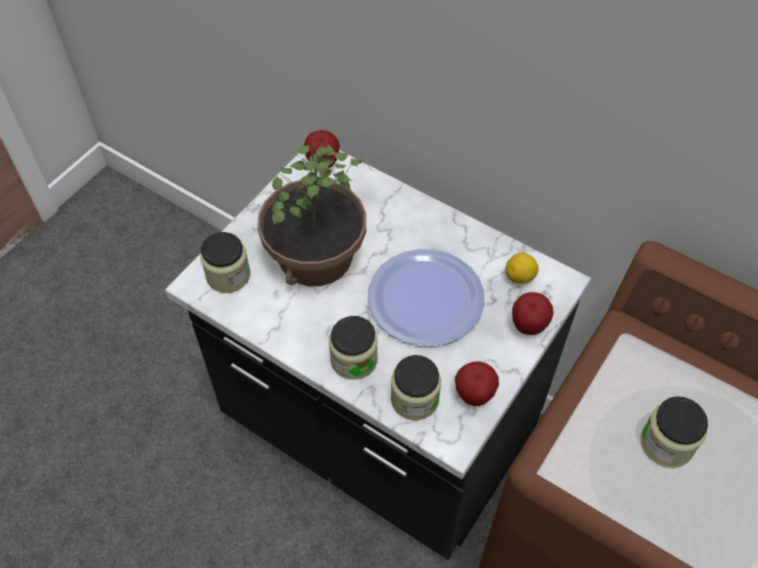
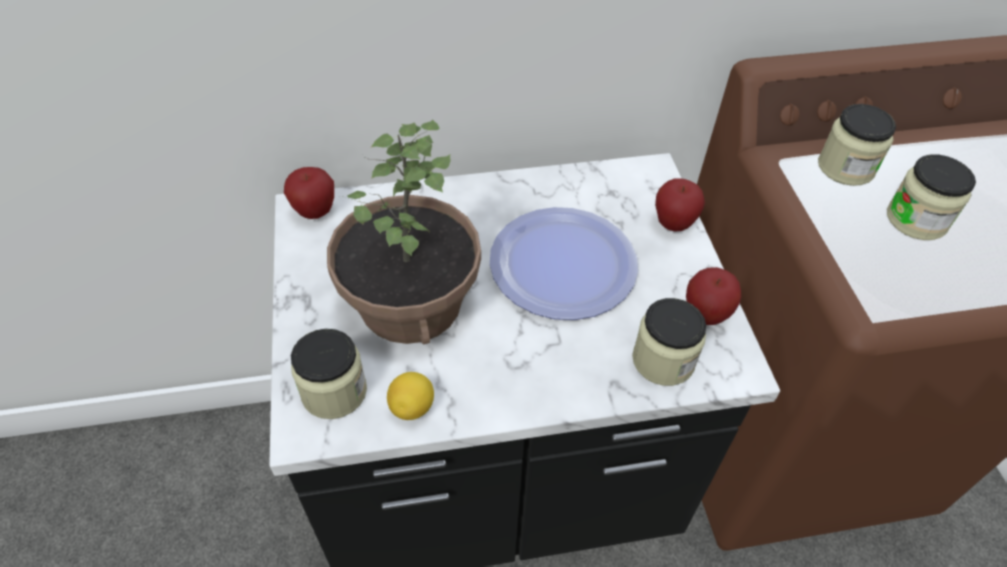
camera: 45 degrees left, 5 degrees down
(354, 359) = (566, 370): jar -> jar (845, 167)
(520, 277) = (617, 189): lemon -> lemon (412, 407)

